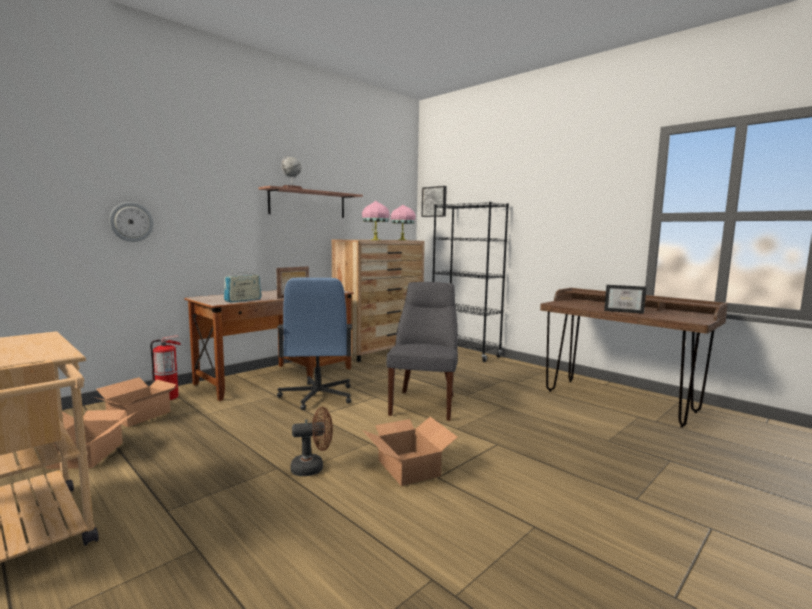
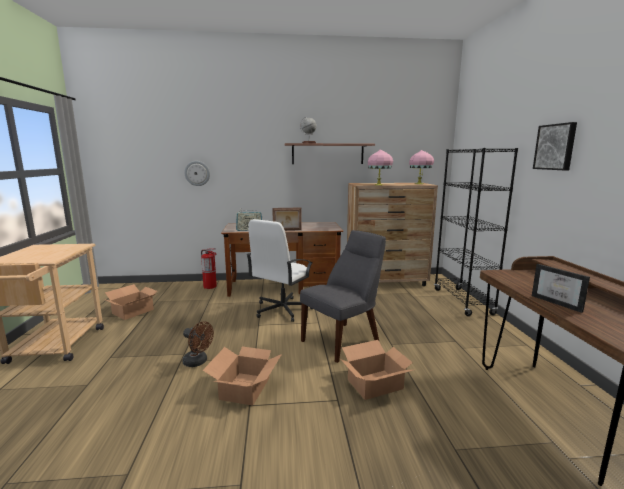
camera: 40 degrees right, 5 degrees up
(140, 415) = (183, 295): cardboard box -> cardboard box (375, 384)
(317, 396) = (282, 310): blue office chair -> white office chair
(434, 201) = (464, 144): picture -> picture (555, 147)

